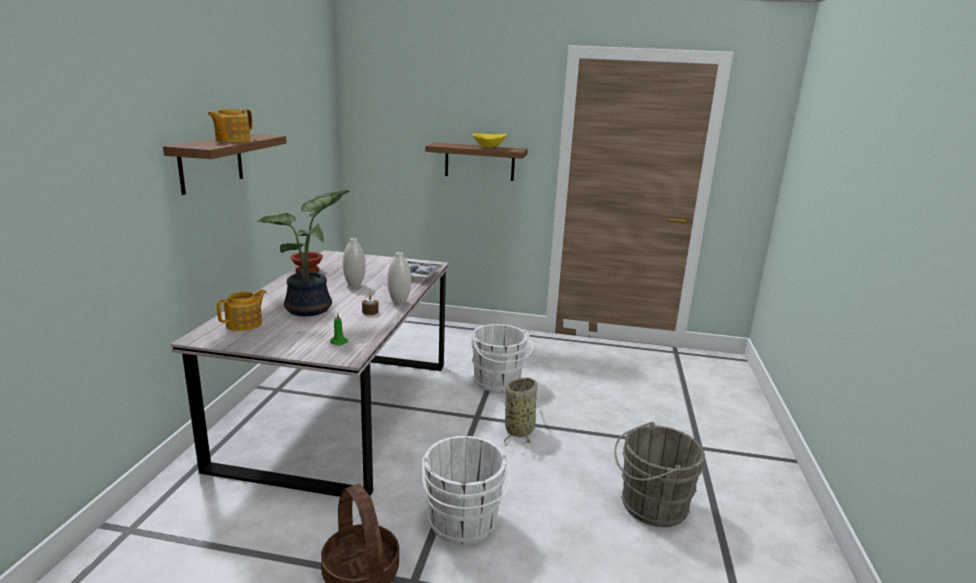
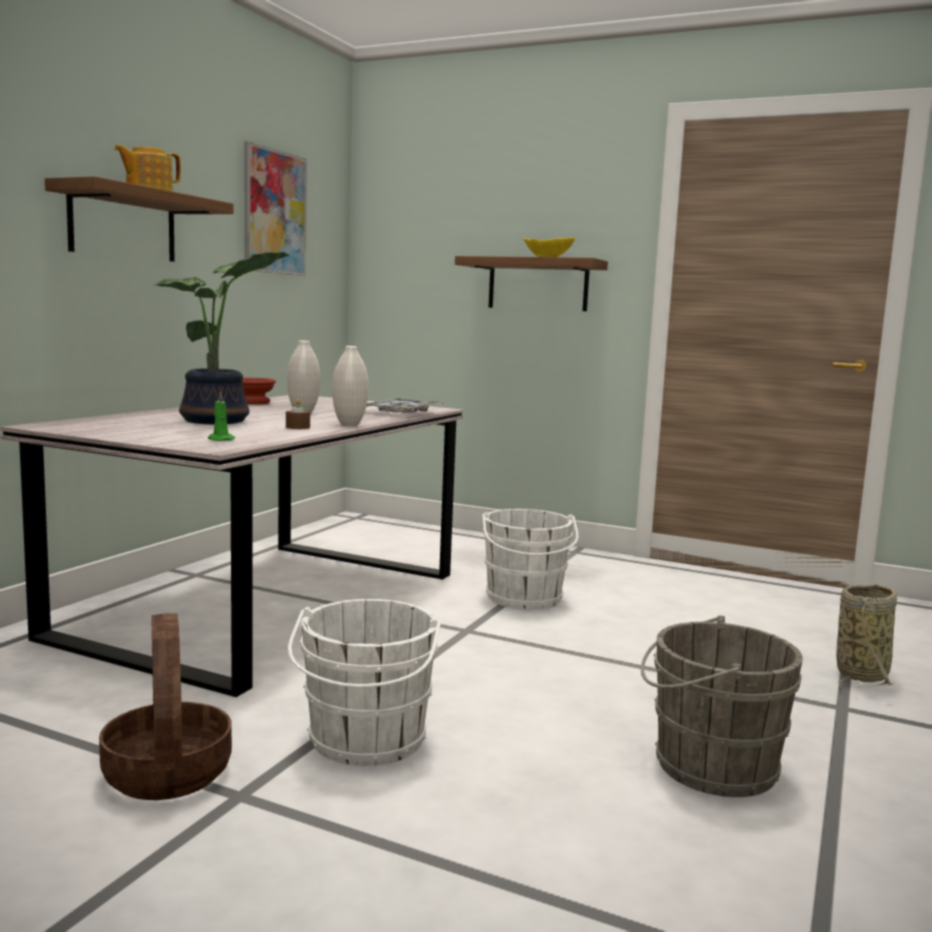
camera: 15 degrees right, 10 degrees down
(245, 324) = (115, 423): teapot -> none
(295, 120) = (274, 212): none -> picture
(520, 429) = (529, 651): basket -> basket (862, 674)

